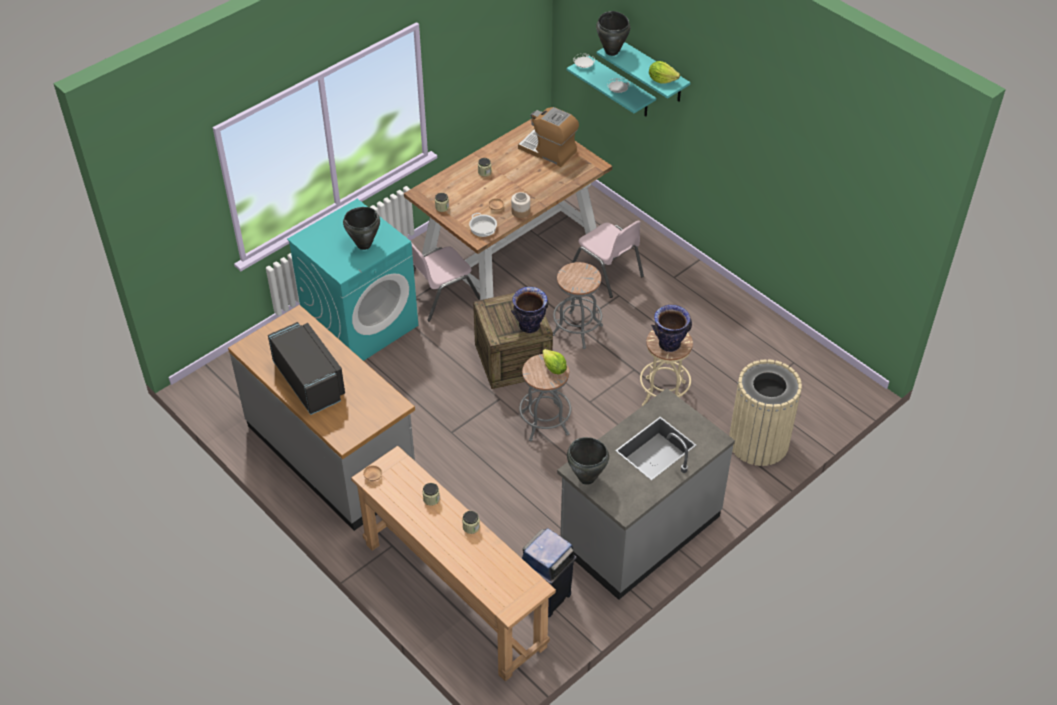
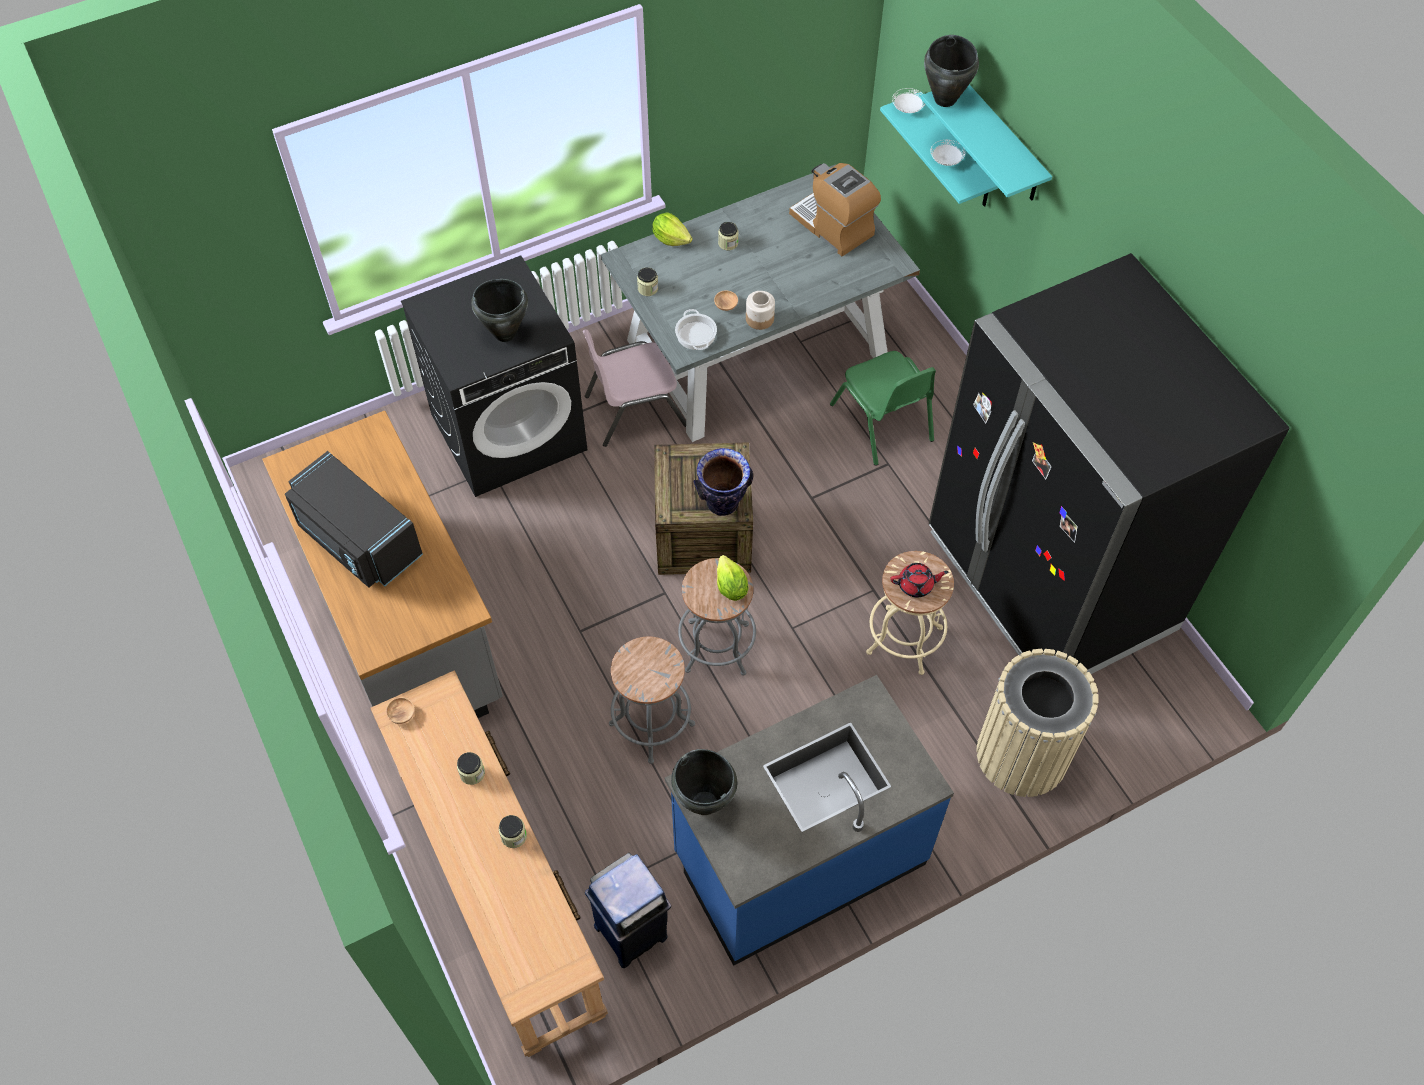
camera: 15 degrees right, 10 degrees up
(311, 381) = (357, 540): black microwave -> black microwave turned 150 degrees clockwise
(361, 324) = (509, 431): turquoise washing machine -> black washing machine
(509, 245) = (756, 350): brown dining table -> grey dining table
(577, 330) = (810, 507): grey stool -> grey stool (652, 724)
(607, 272) = (882, 422): pink chair -> green chair
(639, 530) = (798, 858): grey counter -> blue counter
(662, 80) = (1007, 164): lettuce -> lettuce (671, 239)
(669, 344) = (916, 585): vase -> red teapot
(743, 342) = (1049, 581): none -> black fridge

